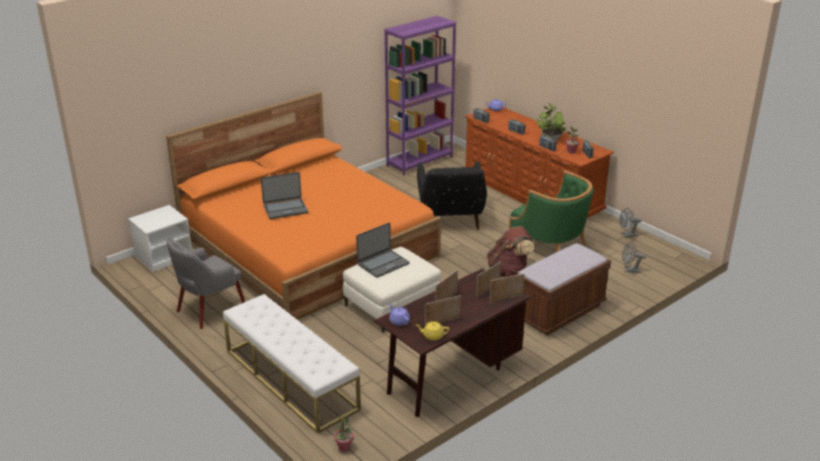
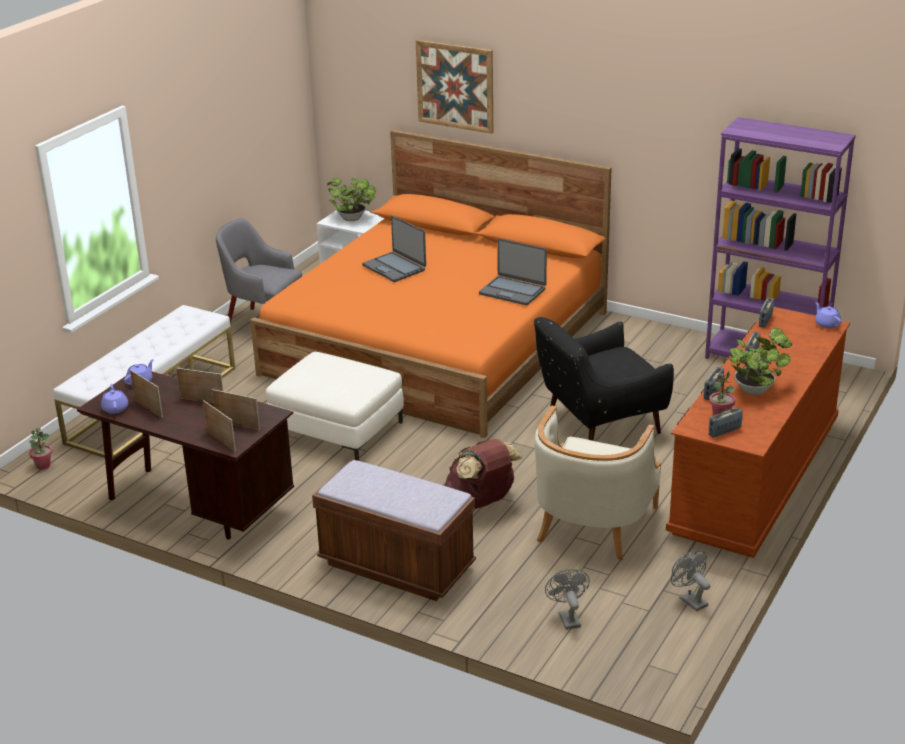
camera: 70 degrees right, 0 degrees up
(158, 218) = (353, 219): none -> potted plant
(208, 82) = (455, 86): none -> picture
(383, 264) = (337, 369): laptop -> laptop (513, 291)
(432, 336) = (115, 408): yellow teapot -> purple teapot
(549, 244) = (593, 524): green armchair -> beige armchair

